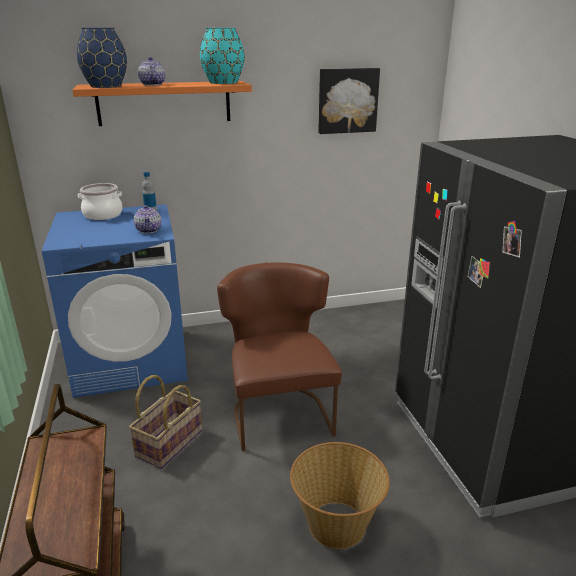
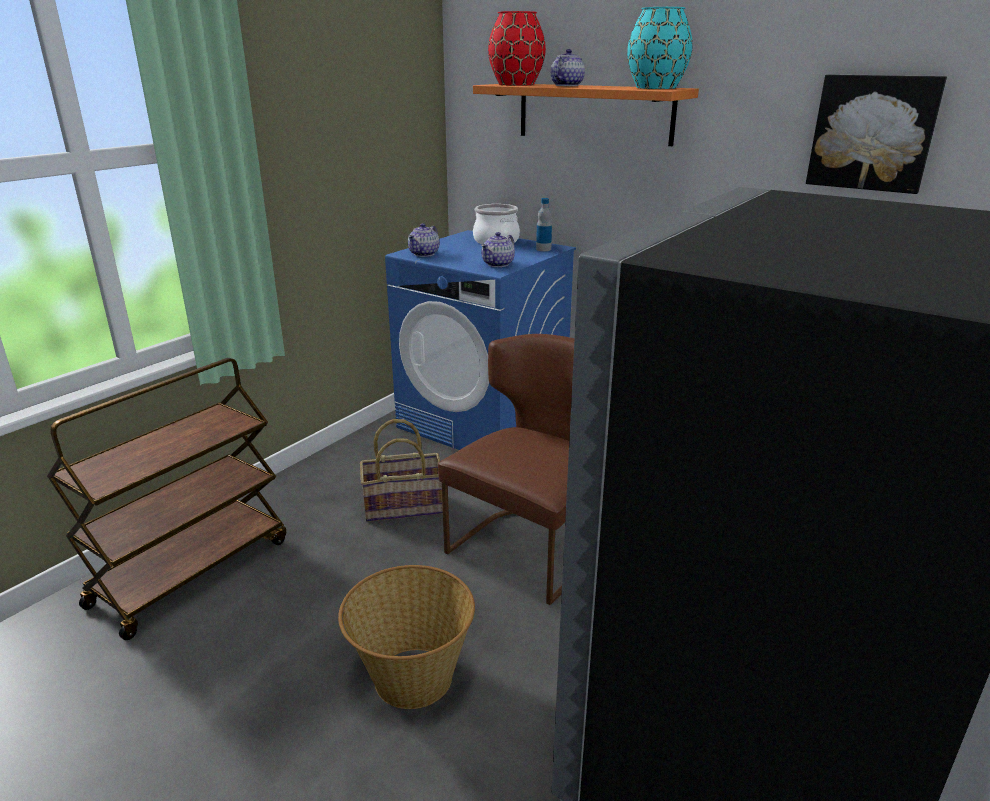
camera: 50 degrees right, 0 degrees up
(74, 239) = (424, 254): none -> teapot
(105, 86) = (515, 84): blue vase -> red vase

